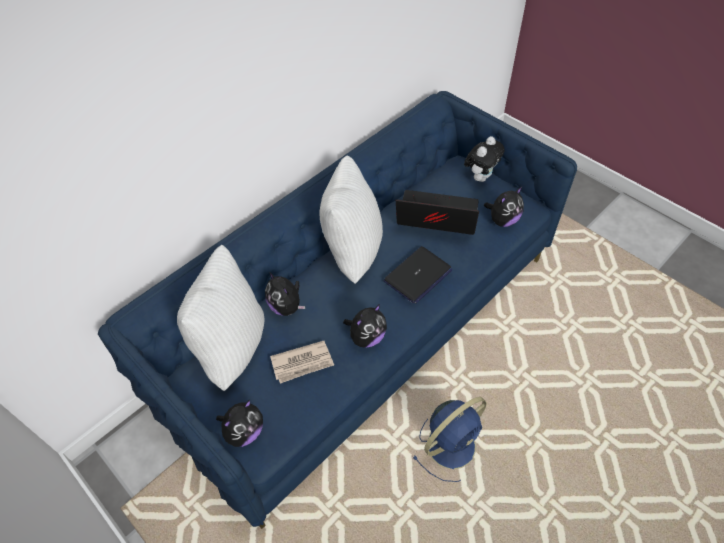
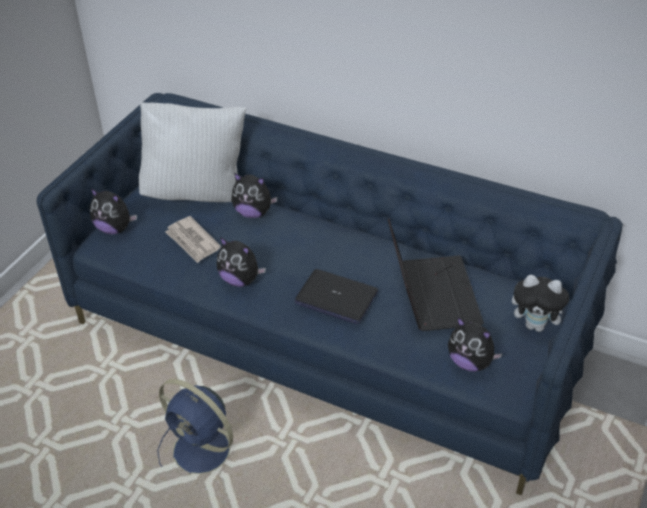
camera: 70 degrees right, 10 degrees down
(287, 307) = (253, 213): plush toy -> plush toy turned 105 degrees counterclockwise
(351, 251) = (346, 238): white pillow -> none

